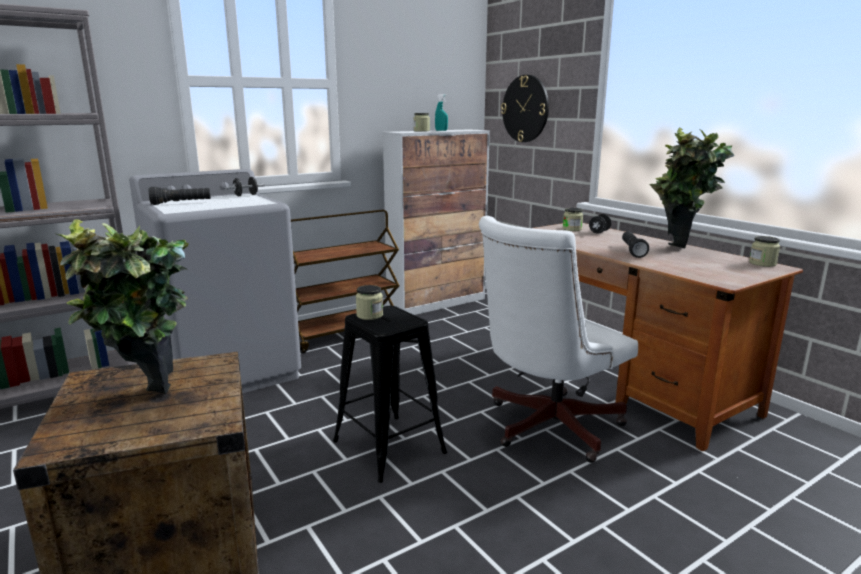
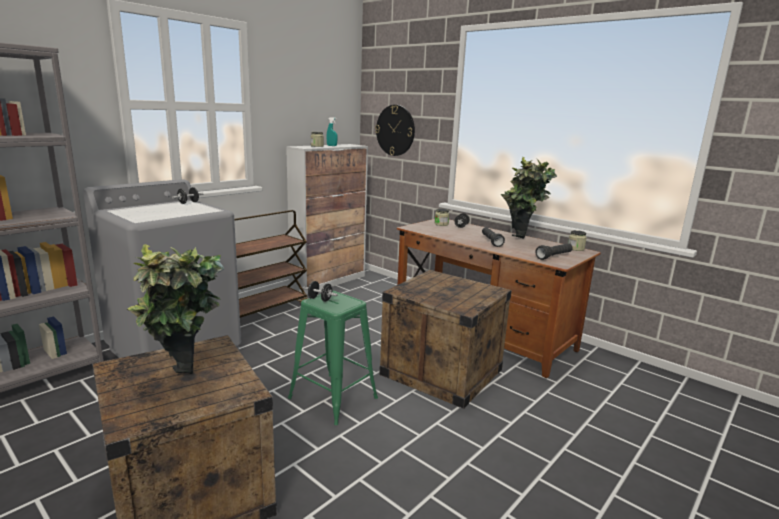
camera: 15 degrees left, 0 degrees up
(181, 203) = (139, 212): black flashlight -> black flashlight (554, 256)
(369, 315) = (320, 299): jar -> black dumbbell
(389, 447) = (333, 398): black stool -> green stool
(546, 427) = (441, 372): white office chair -> crate

